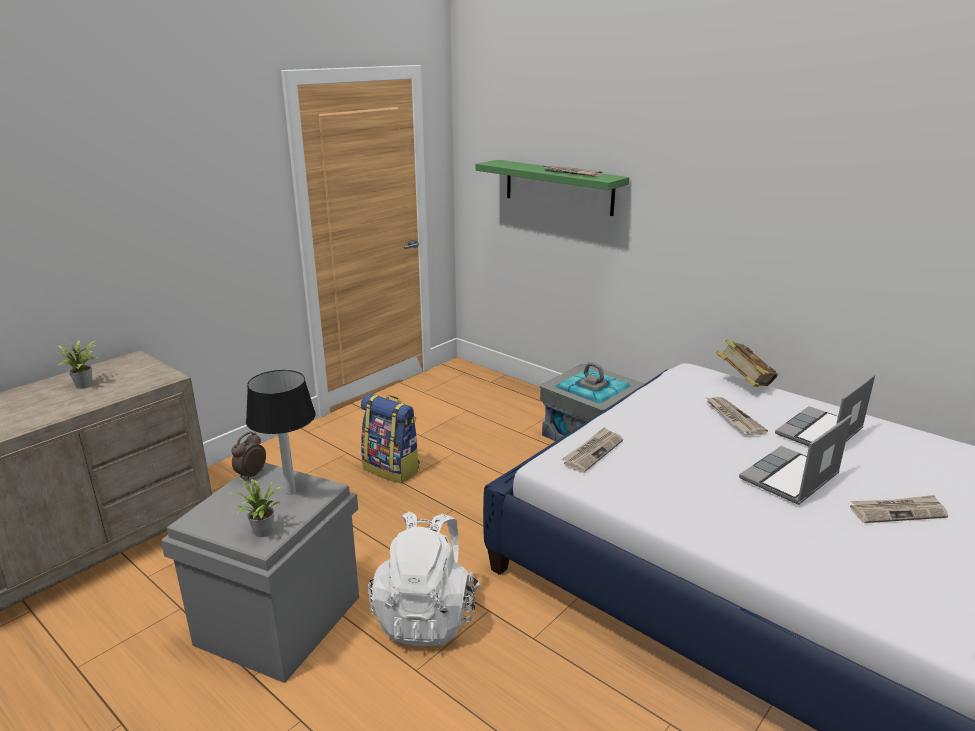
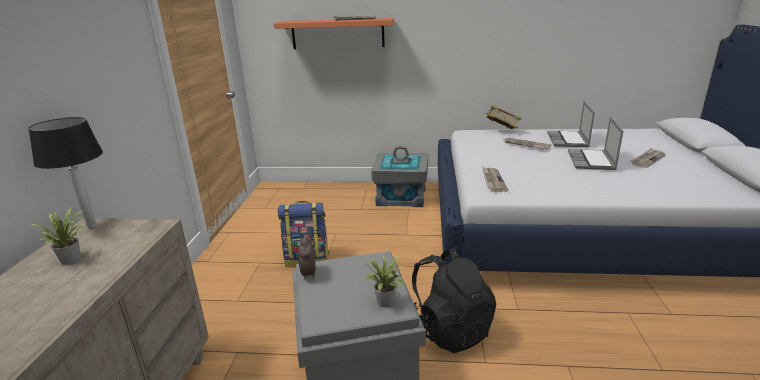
camera: 35 degrees left, 0 degrees up
(290, 492) = (359, 271): table lamp -> table lamp (92, 226)
(426, 616) = (448, 330): white backpack -> black backpack
(558, 187) = (337, 33): green shelf -> orange shelf

